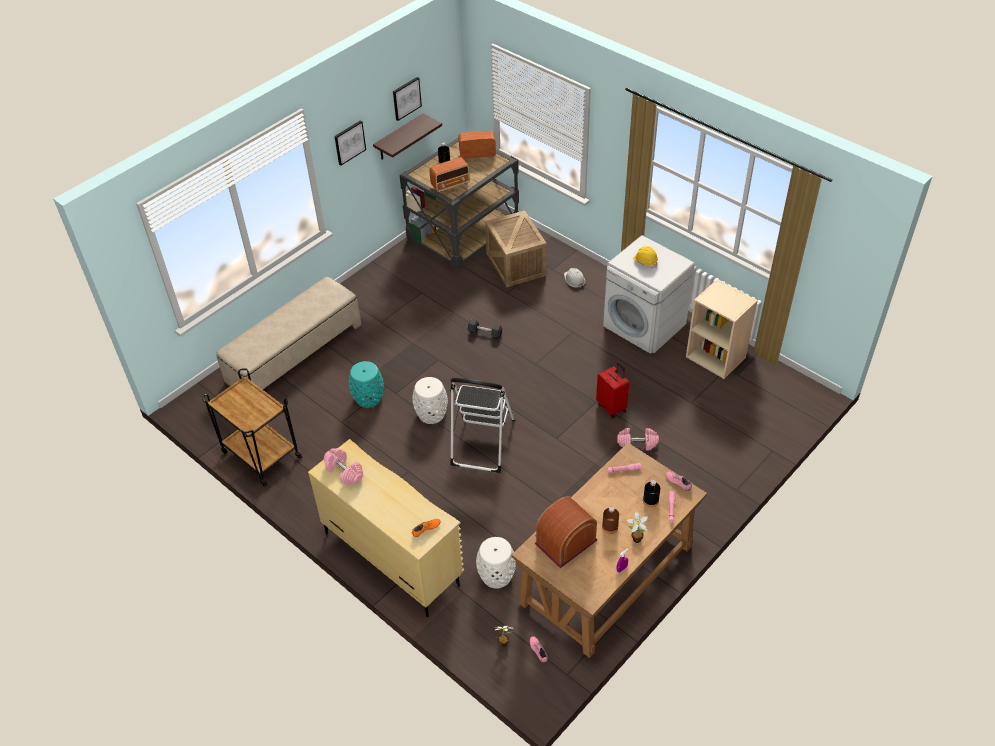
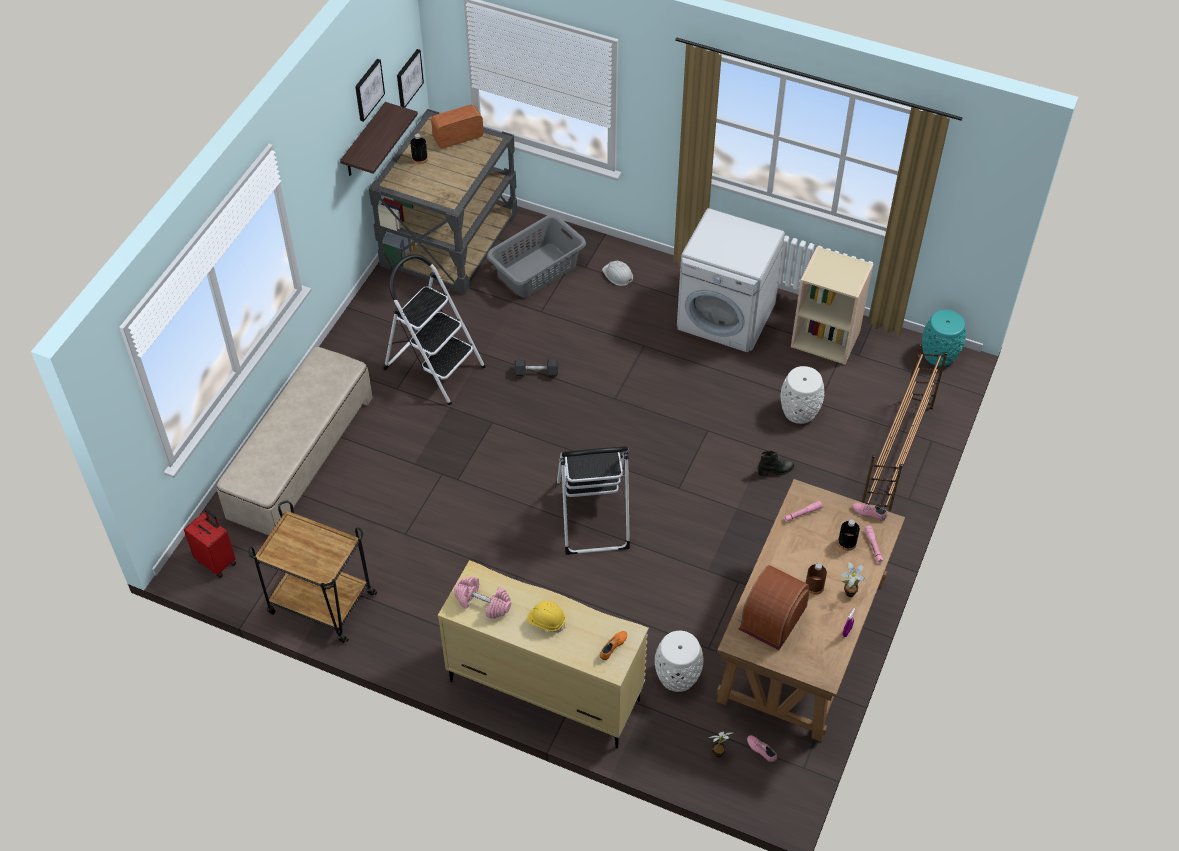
camera: 20 degrees left, 5 degrees up
(349, 142) = (317, 167): picture -> picture (408, 78)
(368, 398) = (426, 494): turquoise stool -> turquoise stool (939, 354)
(413, 313) = (432, 366): none -> step ladder
(431, 414) = (514, 495): white stool -> white stool (799, 411)
(450, 184) = (442, 188): radio -> none
(516, 265) = (538, 271): crate -> grey laundry basket
(612, 407) = (729, 432): red suitcase -> red suitcase (217, 561)
(637, 443) = (776, 471): pink dumbbell -> black boot
(645, 261) = (726, 242): yellow hard hat -> yellow hard hat (546, 620)
(738, 457) = (896, 458): none -> brown shoe rack

